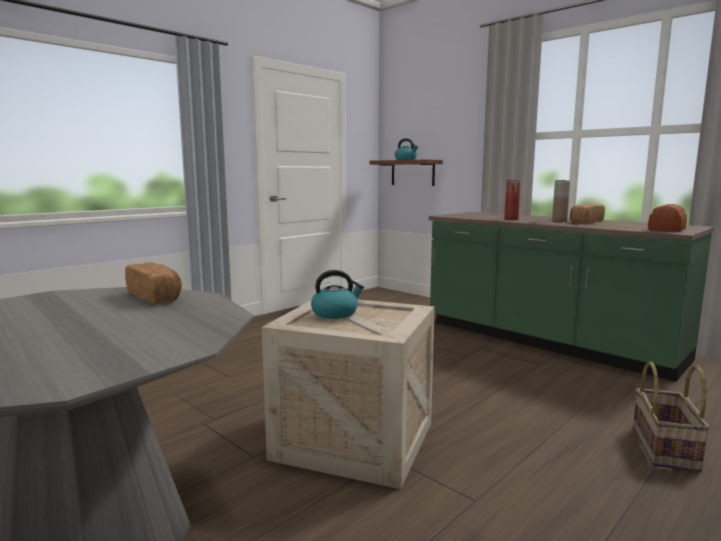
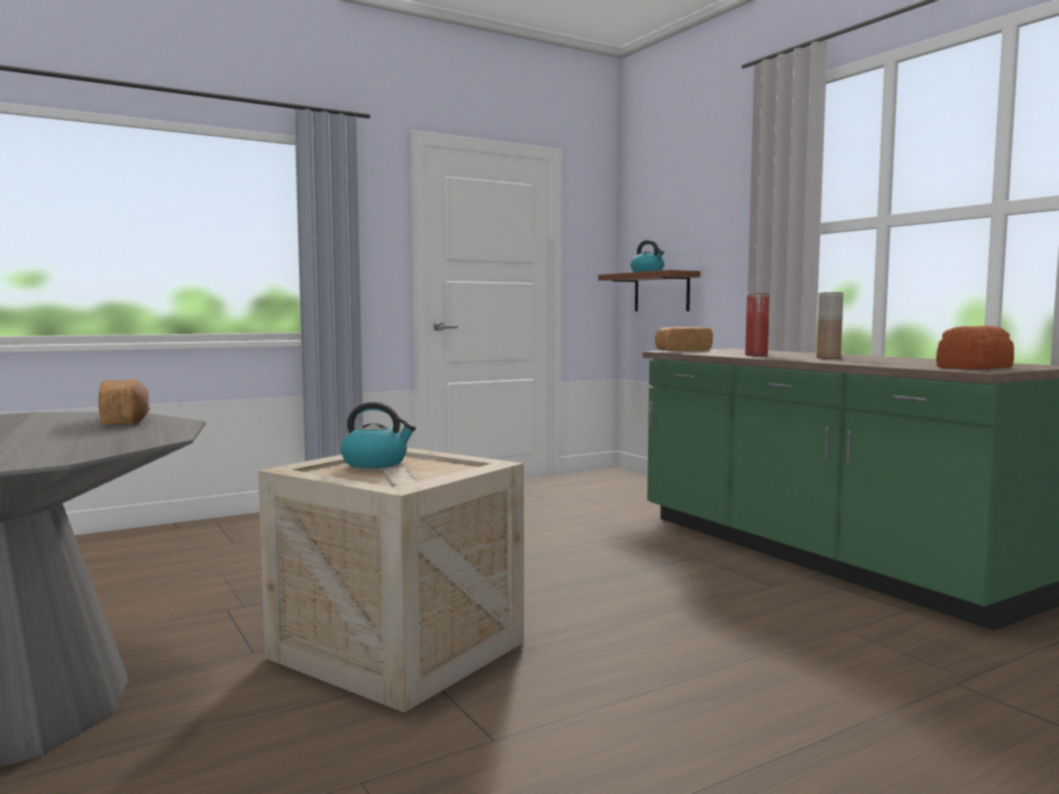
camera: 15 degrees right, 5 degrees down
(585, 222) = (866, 359): bread -> bread (682, 350)
(666, 449) = (869, 718): basket -> none

